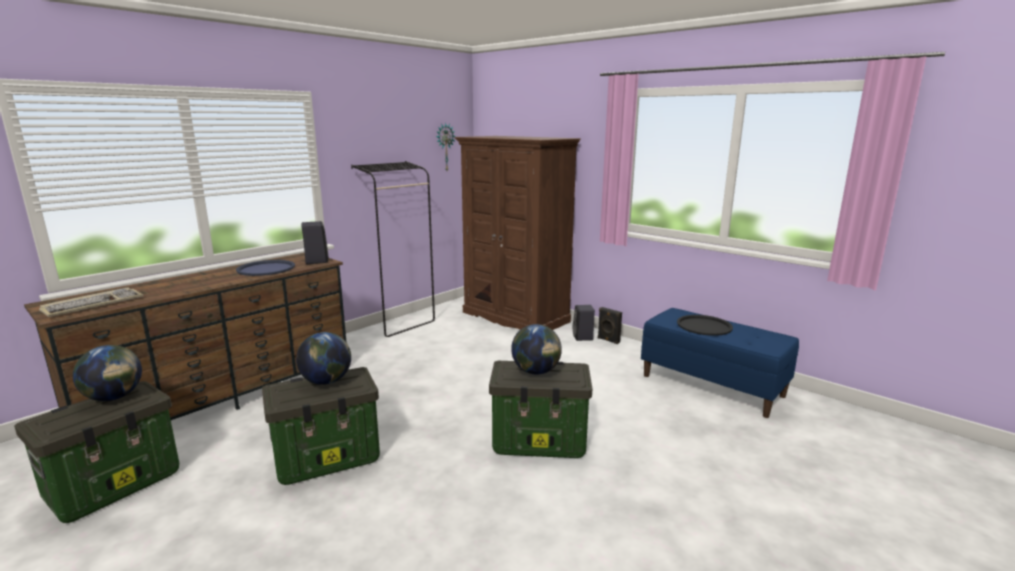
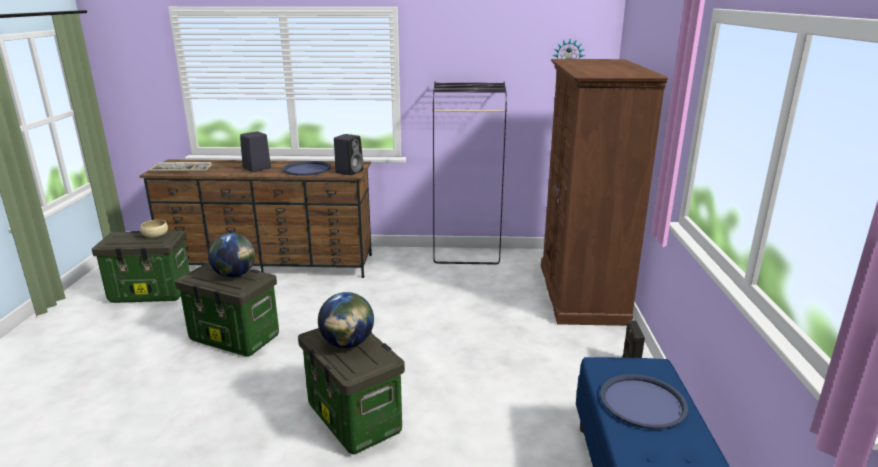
camera: 50 degrees right, 5 degrees up
(114, 397) = (155, 235): globe -> beige bowl
(583, 337) = (607, 349): black speaker -> black speaker (256, 168)
(704, 326) = (643, 402): black tray -> blue tray

